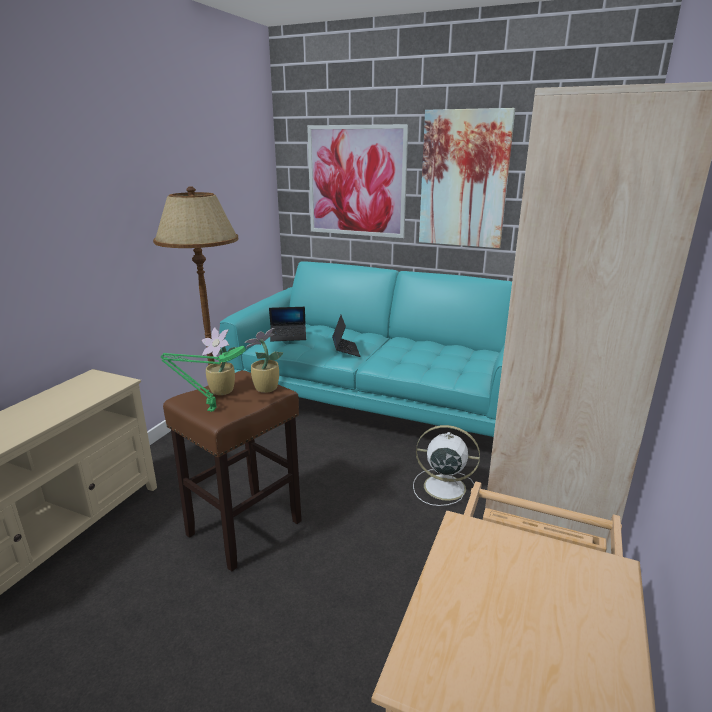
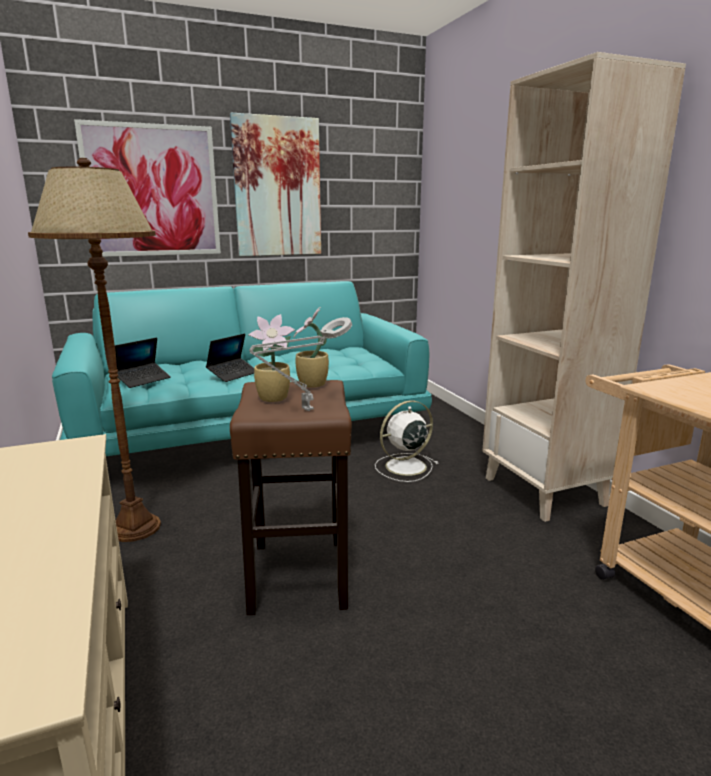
camera: 45 degrees left, 5 degrees down
(209, 410) = (304, 410): green table lamp -> grey table lamp
(345, 350) = (233, 374): laptop -> laptop turned 90 degrees clockwise

